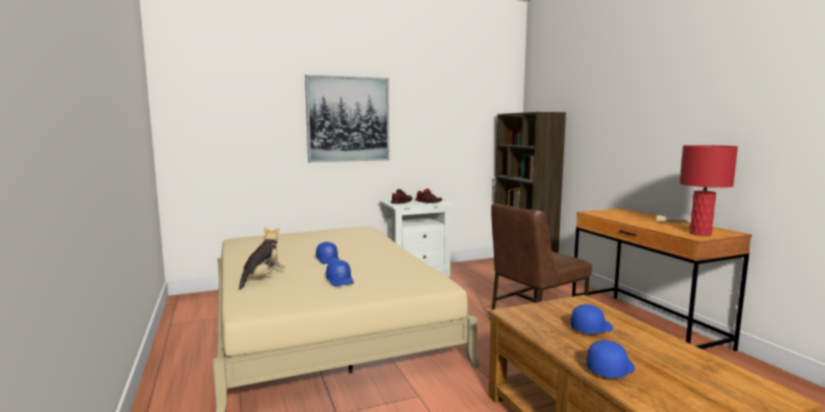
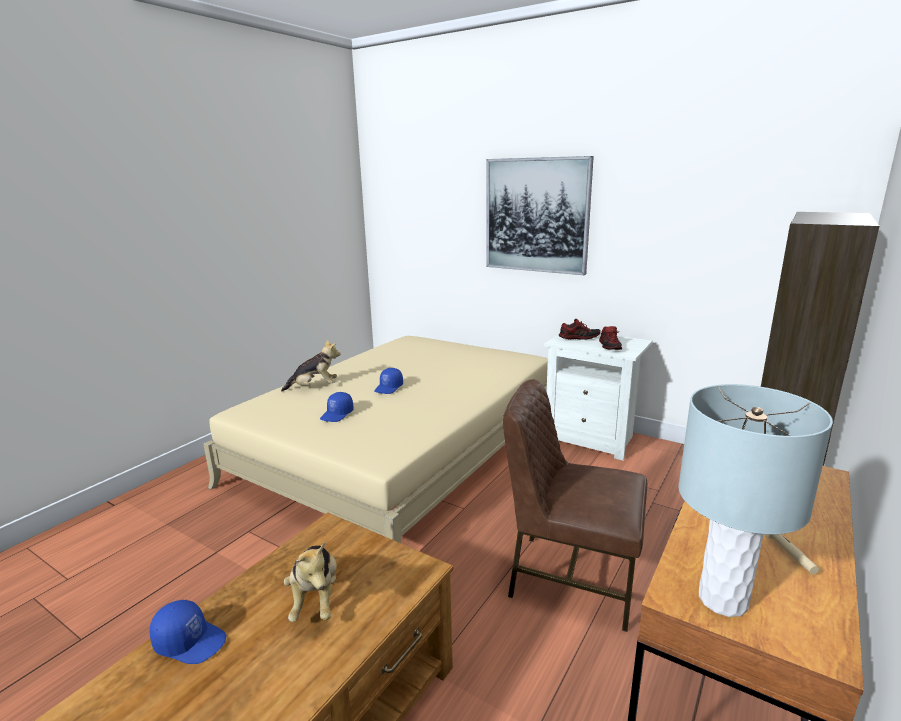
camera: 55 degrees right, 10 degrees up
(591, 328) = (315, 599): blue cap -> plush toy
(700, 234) = (723, 600): red table lamp -> grey table lamp

